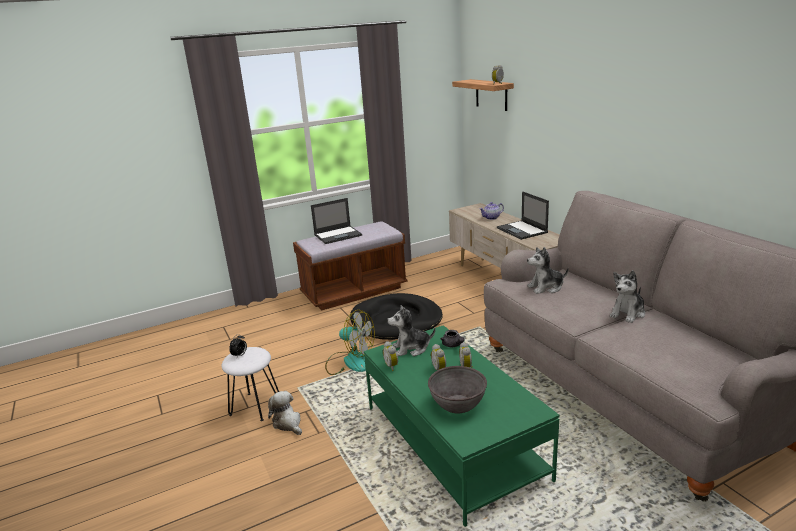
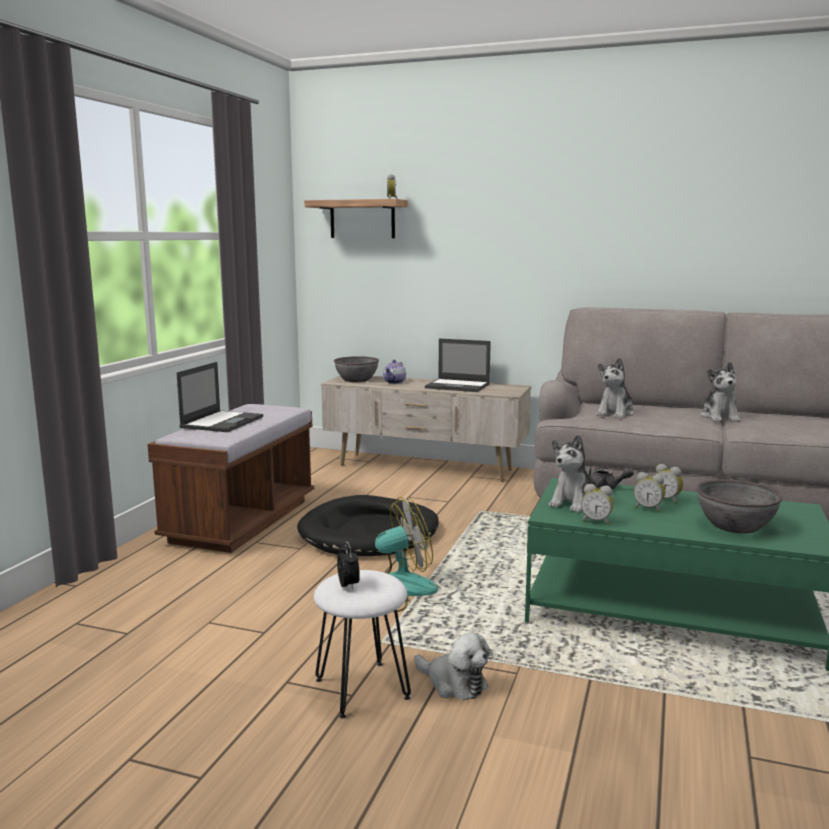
camera: 45 degrees left, 10 degrees down
(288, 423) = (454, 683): plush toy -> plush toy turned 150 degrees counterclockwise
(474, 211) = (356, 380): none -> grey bowl

